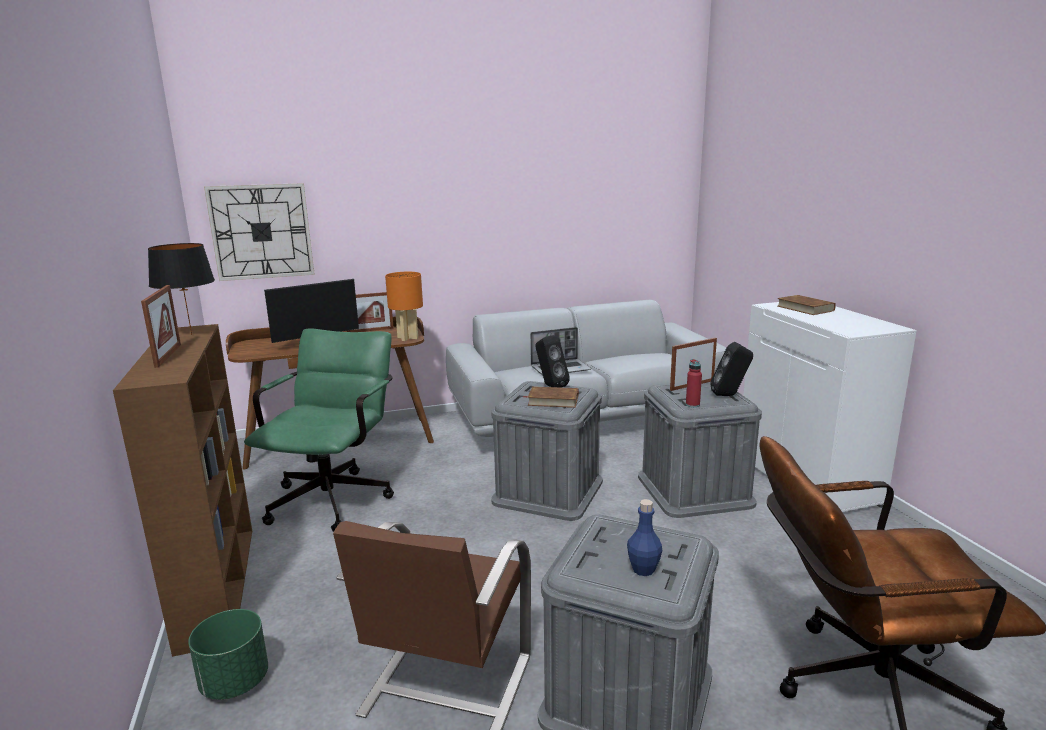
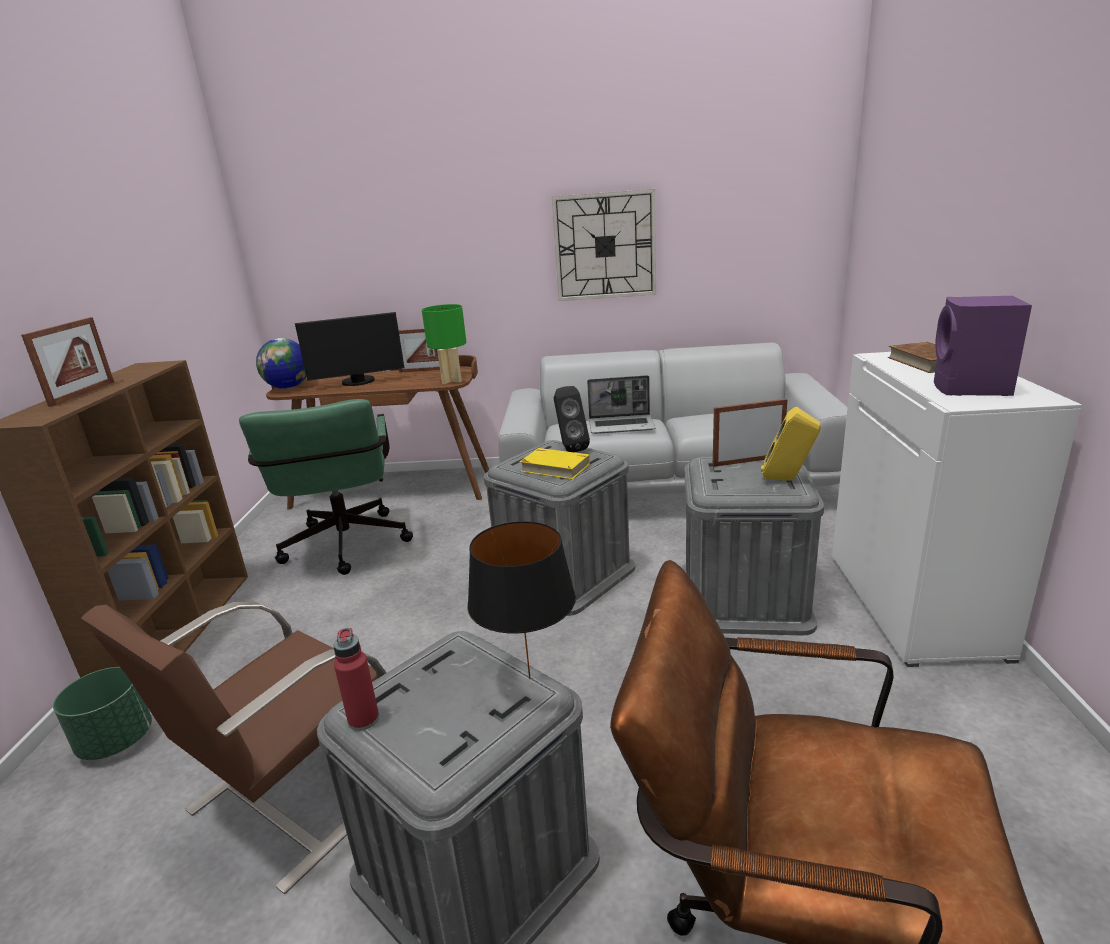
camera: 20 degrees right, 5 degrees up
(191, 335) = (141, 371): black table lamp -> black table lamp (528, 679)
(246, 350) = (289, 387): none -> globe
(261, 231) = (311, 260): wall clock -> wall clock (605, 246)
(335, 496) = (345, 549): green office chair -> green office chair turned 135 degrees clockwise
(407, 338) = (451, 380): orange table lamp -> green table lamp
(553, 400) = (555, 467): brown book -> yellow book
(643, 569) = (439, 726): blue bottle -> none
(692, 405) = (724, 489): red bottle -> red bottle (363, 719)
(730, 395) = (787, 480): black speaker -> yellow speaker
(848, 324) = (971, 389): none -> purple speaker

